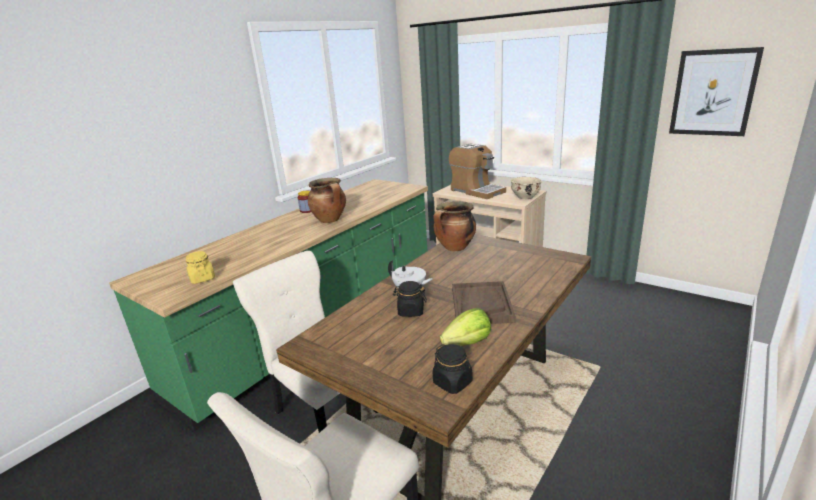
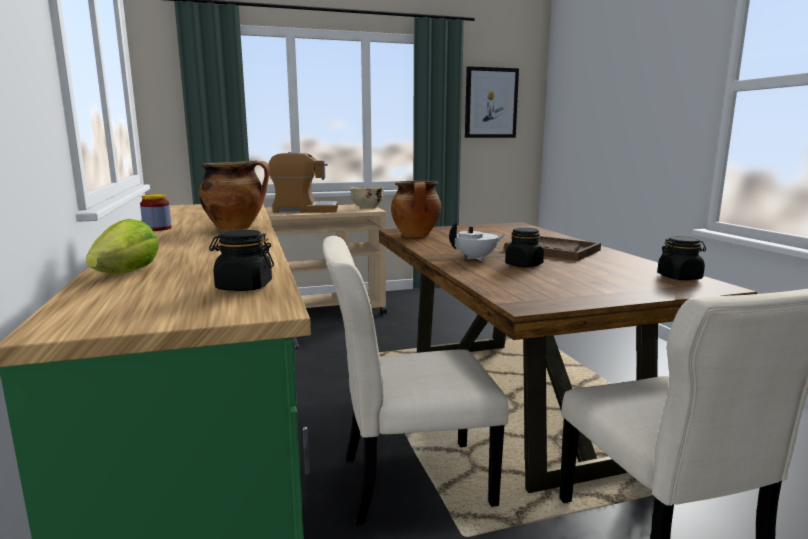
camera: 55 degrees left, 10 degrees down
(202, 278) = (244, 287): yellow jar -> black jar
(468, 343) = (616, 264): lettuce -> lettuce (126, 273)

